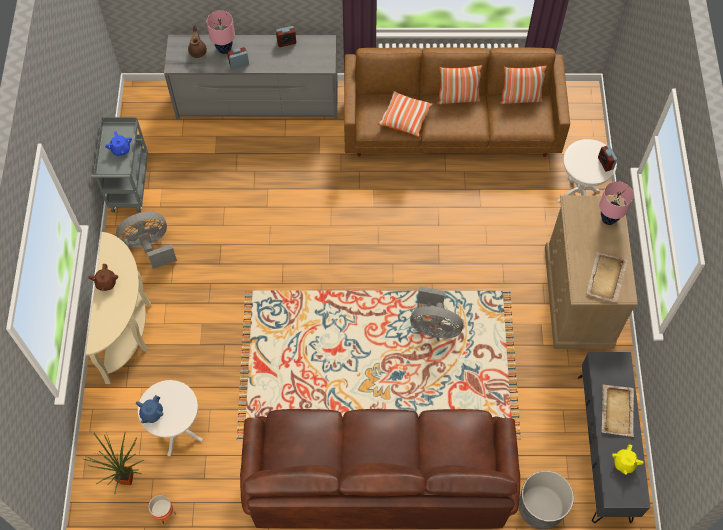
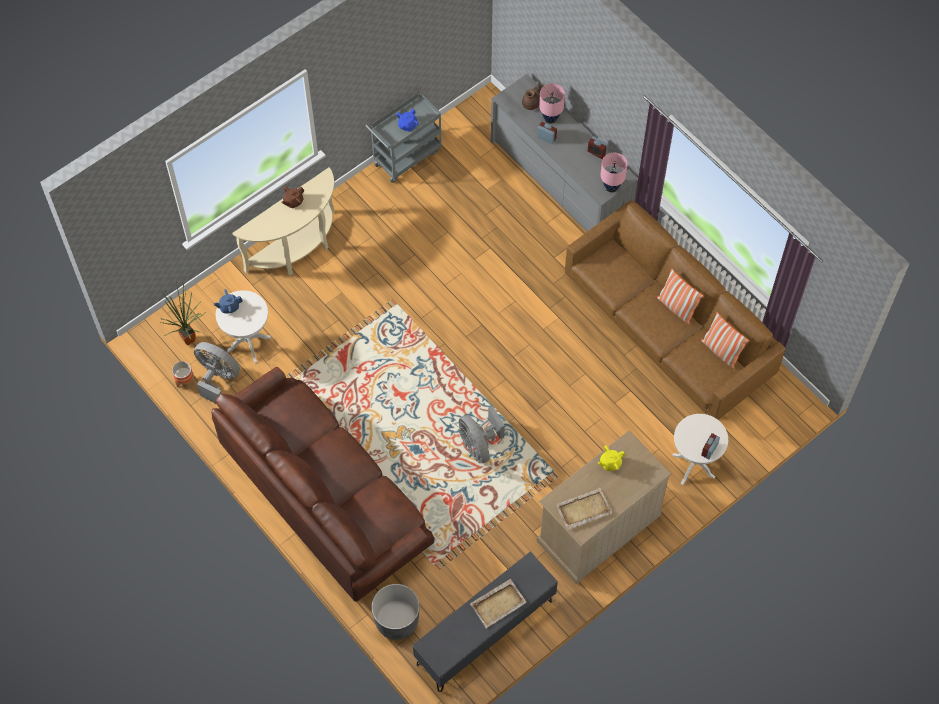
camera: 50 degrees right, 0 degrees up
(149, 247) = (370, 211): grey fan -> grey fan (218, 378)
(405, 118) = (621, 285): pillow -> none
(608, 218) = (639, 477): pink table lamp -> pink table lamp (611, 187)
(624, 463) = (459, 636): yellow teapot -> yellow teapot (610, 463)

